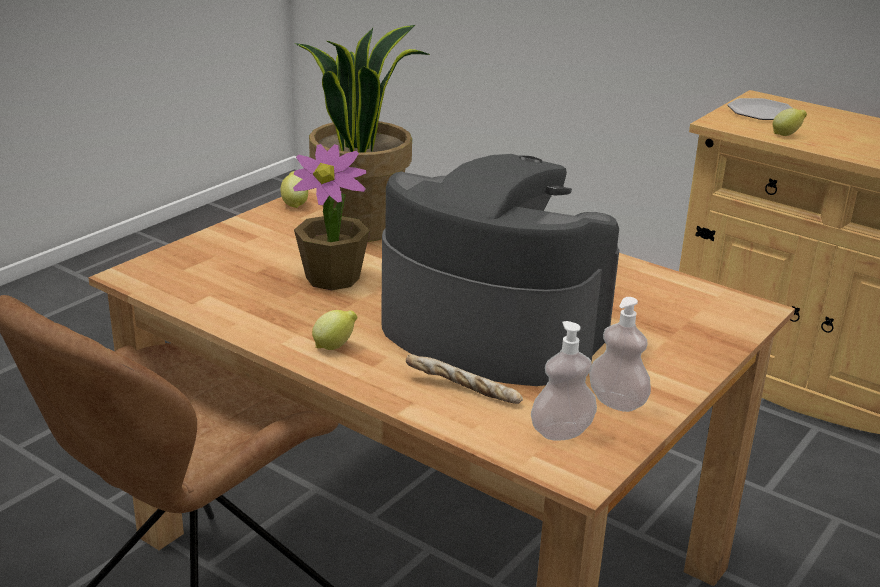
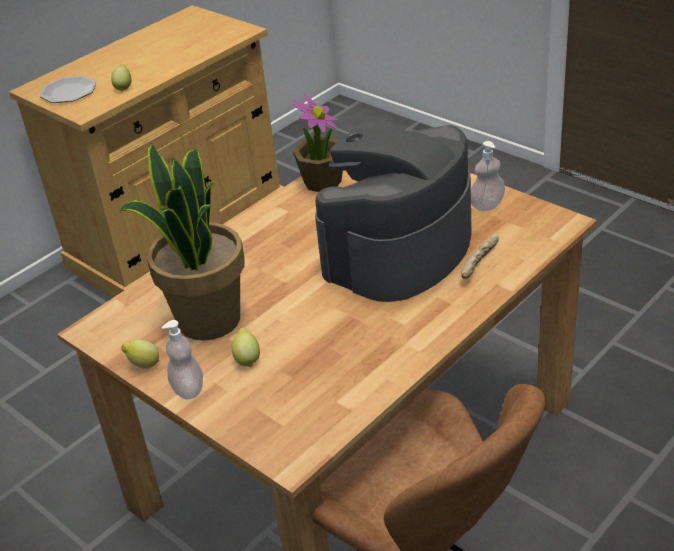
camera: 80 degrees left, 10 degrees up
(333, 278) = (308, 330): potted plant -> potted plant (322, 182)
(335, 346) = (424, 323): lemon -> lemon (247, 359)
(561, 432) = (523, 226): soap dispenser -> soap dispenser (188, 389)

